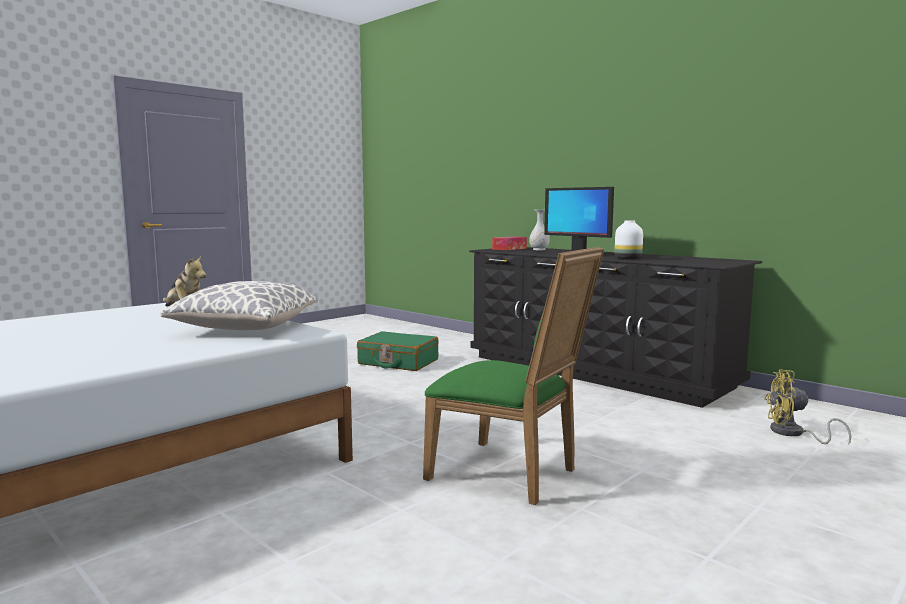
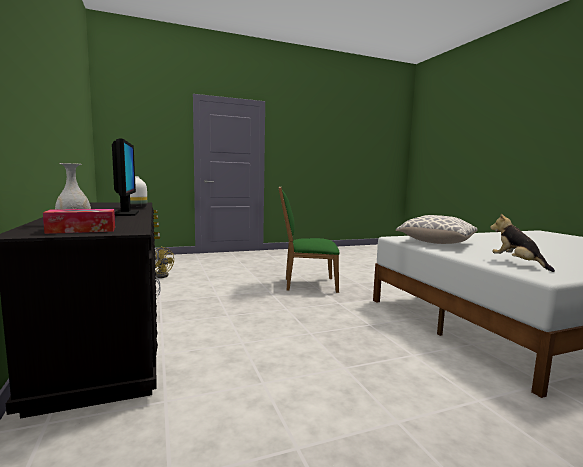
camera: 155 degrees left, 0 degrees up
(398, 362) = (274, 413): green suitcase -> none
(510, 474) = (307, 284): green chair -> green chair turned 60 degrees counterclockwise

